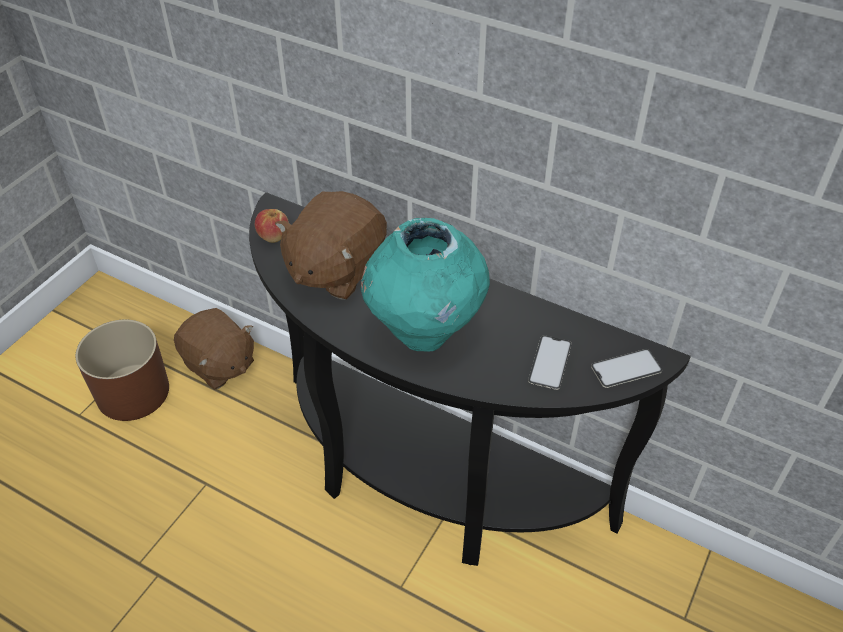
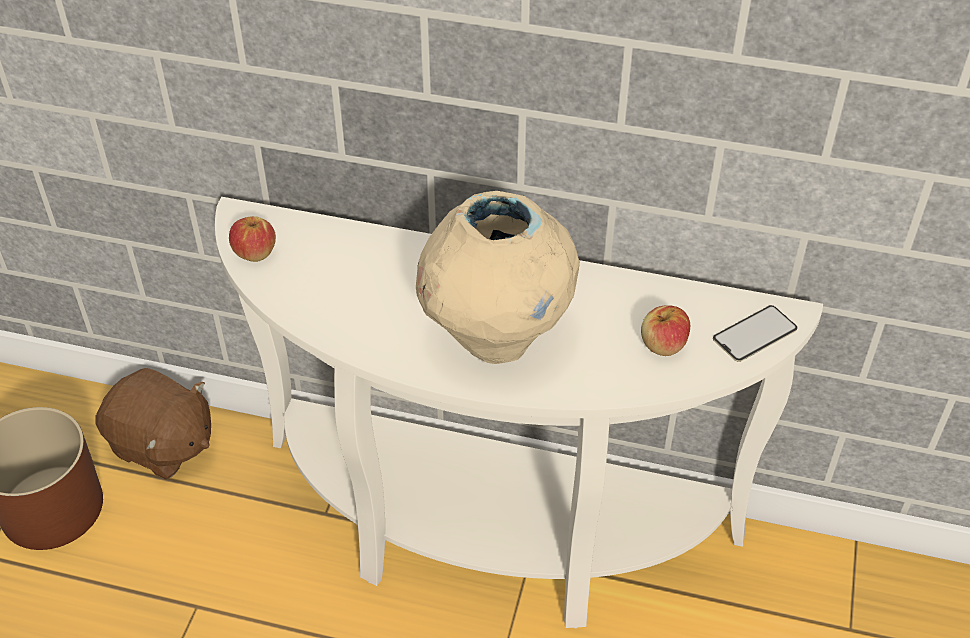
camera: 15 degrees left, 0 degrees up
(335, 269) = (353, 281): brown plush toy -> none
(424, 330) = (495, 336): turquoise vase -> beige vase
(426, 481) = (488, 536): black console table -> white console table
(550, 362) = (663, 345): phone -> apple

